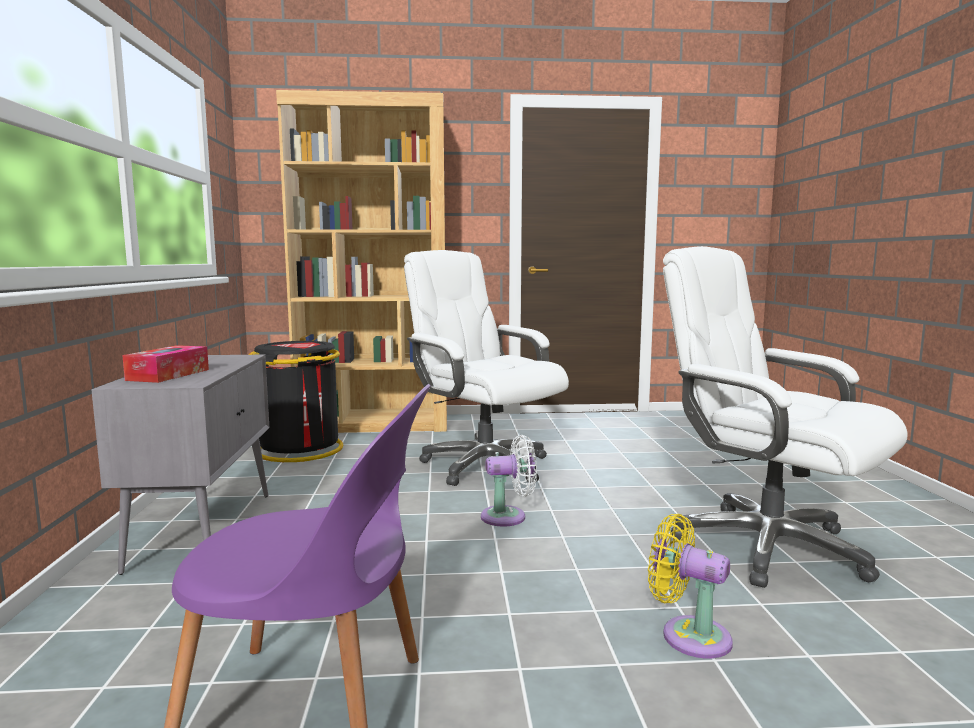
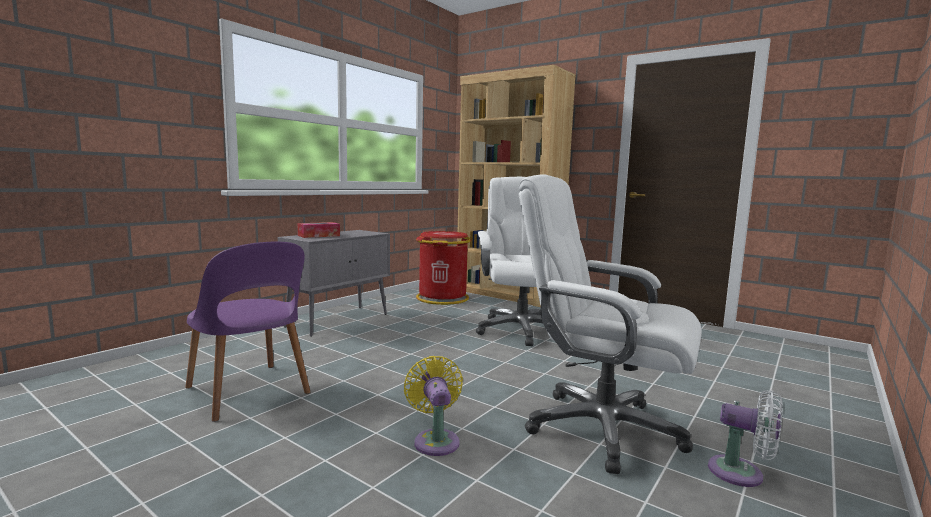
camera: 40 degrees right, 0 degrees up
(300, 449) = (442, 298): black trash can -> red trash can
(508, 516) = (473, 357): white fan -> white fan (741, 473)
(767, 546) = (601, 428): white office chair -> white office chair turned 60 degrees counterclockwise

